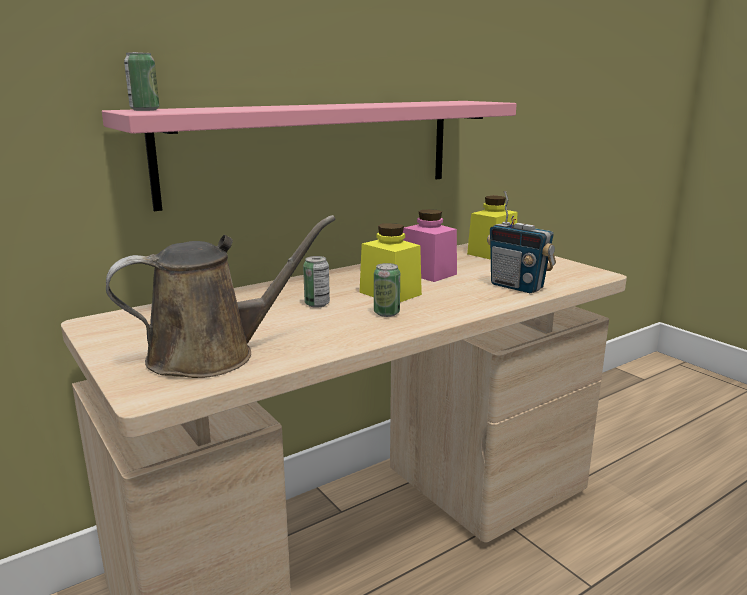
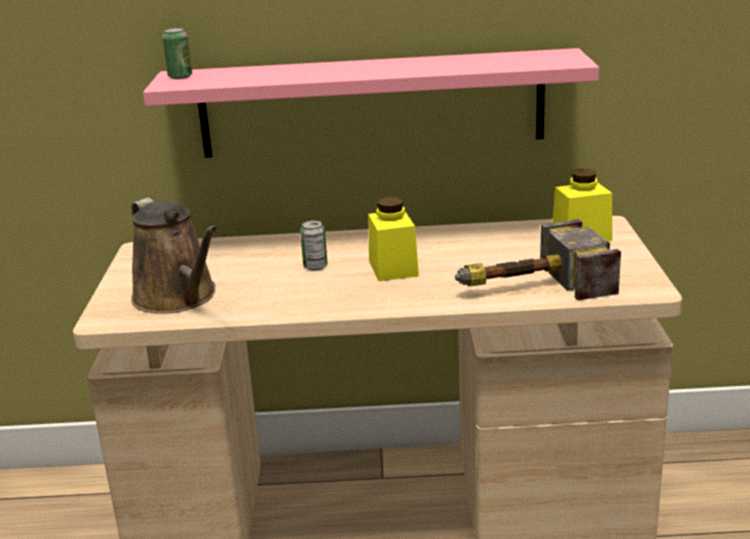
camera: 35 degrees right, 5 degrees up
(212, 354) = (178, 298): brown watering can -> brown watering can turned 45 degrees clockwise
(386, 313) = (356, 289): can -> none
(428, 273) = (467, 251): pink jar -> none
(517, 286) = (527, 287): radio -> hammer

